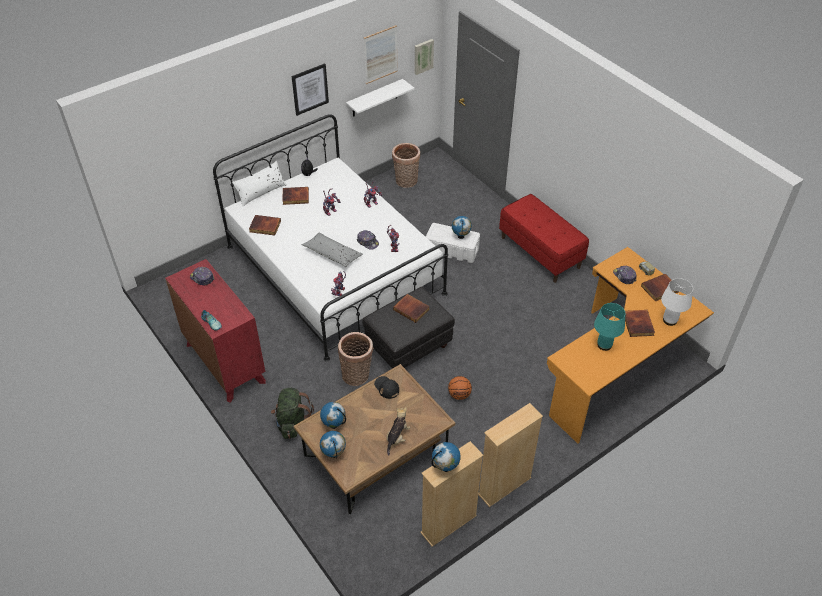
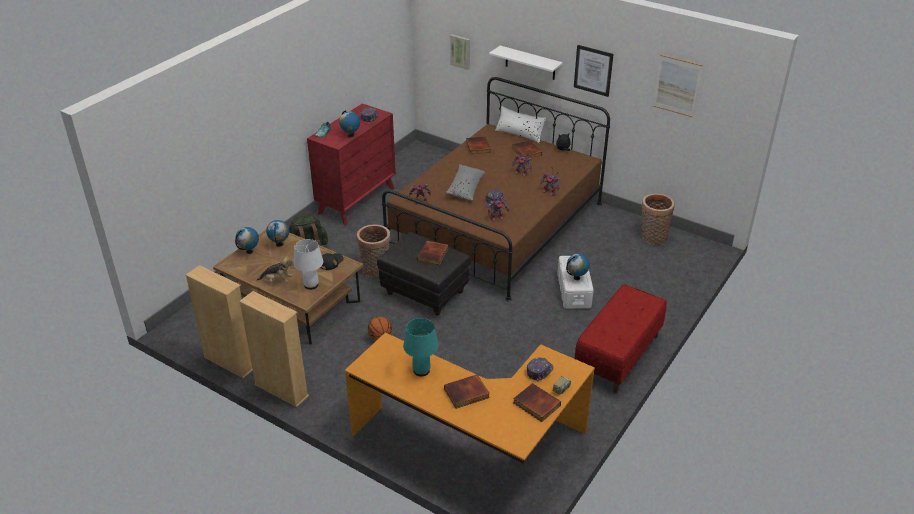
camera: 70 degrees right, 10 degrees down
(334, 270) = (496, 226): white bed -> brown bed
(375, 98) = (660, 130): white shelf -> white shelf (530, 63)
(423, 56) = (729, 122): picture -> picture (460, 51)
(445, 468) = (206, 276): globe -> globe (350, 135)
(669, 320) = (487, 419): white table lamp -> white table lamp (311, 285)

